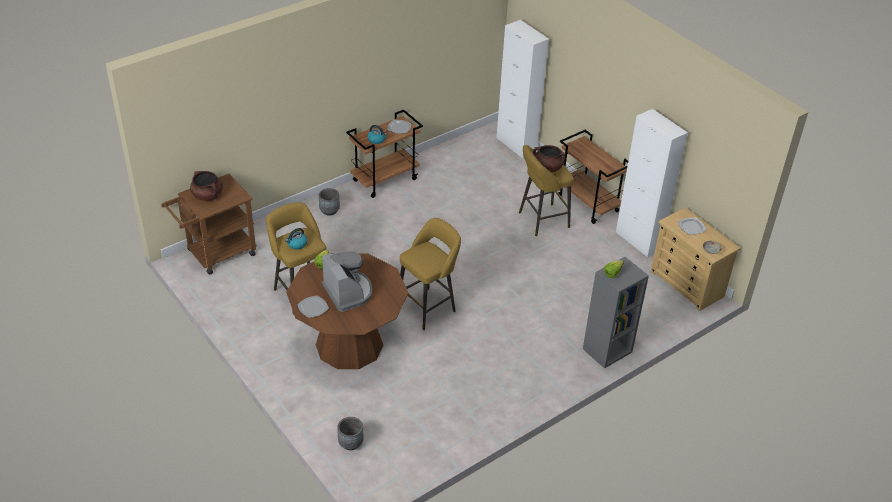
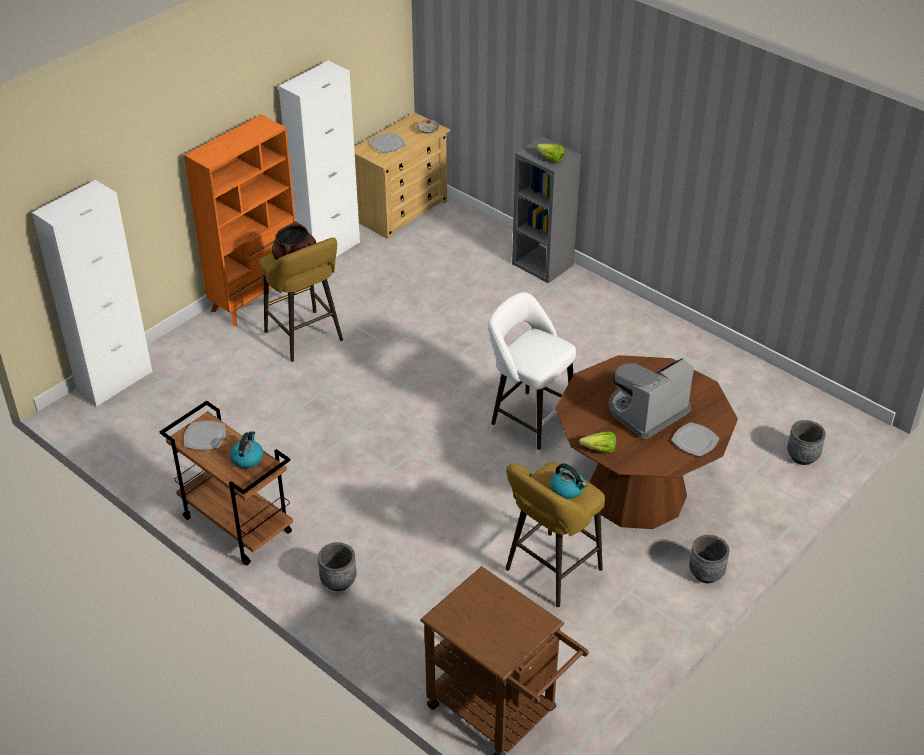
camera: 100 degrees left, 0 degrees up
(208, 196) = (497, 629): brown cooking pot -> none
(269, 360) = (706, 573): none -> grey planter
(428, 307) = (528, 425): yellow stool -> white stool
(588, 204) = (256, 297): brown cart -> orange bookcase

